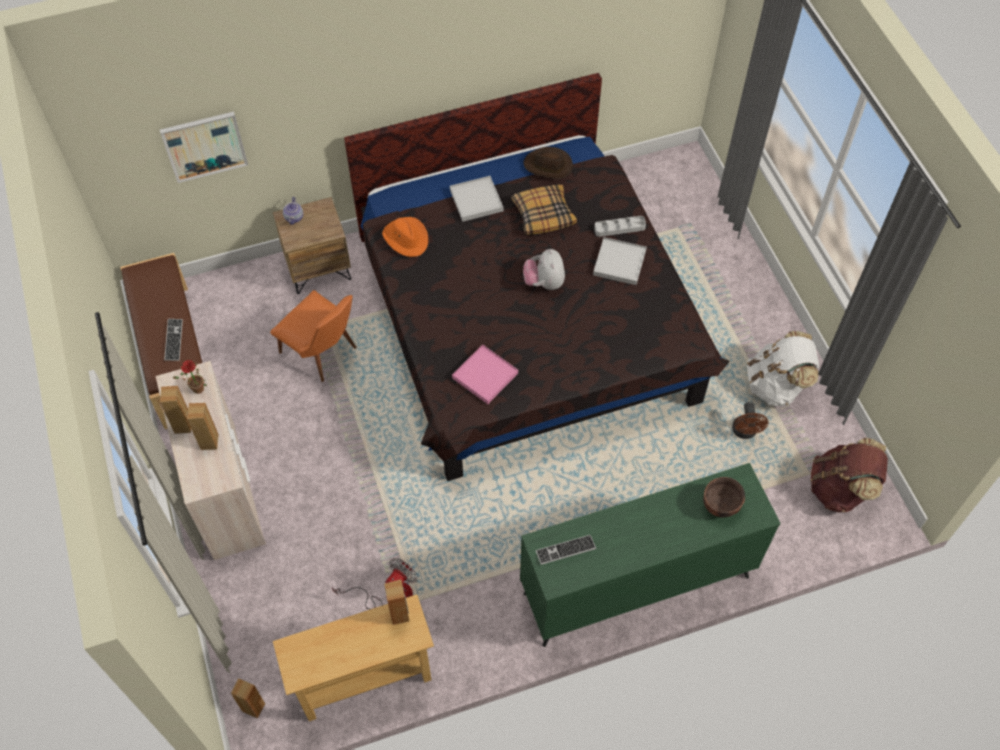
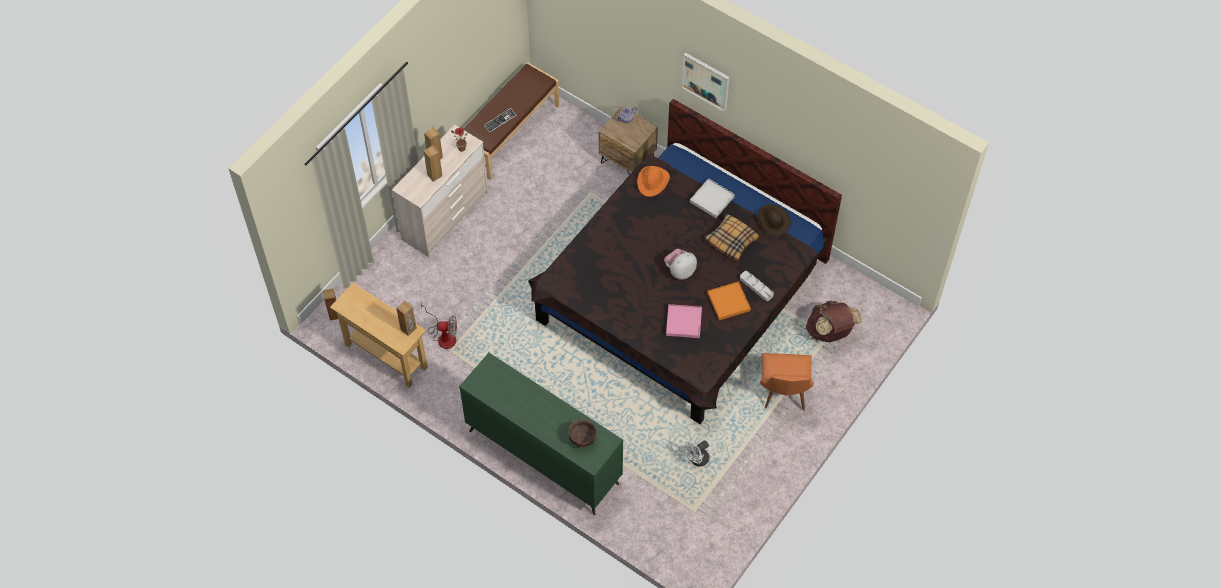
camera: 55 degrees right, 0 degrees up
(204, 146) = (597, 37): picture -> picture (706, 81)
(323, 354) = (570, 204): orange chair -> orange chair (783, 395)
(485, 376) = (588, 280): pink tray -> pink tray (683, 322)
(565, 550) = (495, 378): keyboard -> none
(619, 263) = (728, 302): white tray -> orange tray
(745, 432) = (696, 460): brown fan -> white fan
(776, 385) = (747, 459): white backpack -> none
(839, 489) = (697, 535): brown backpack -> brown backpack (830, 332)

